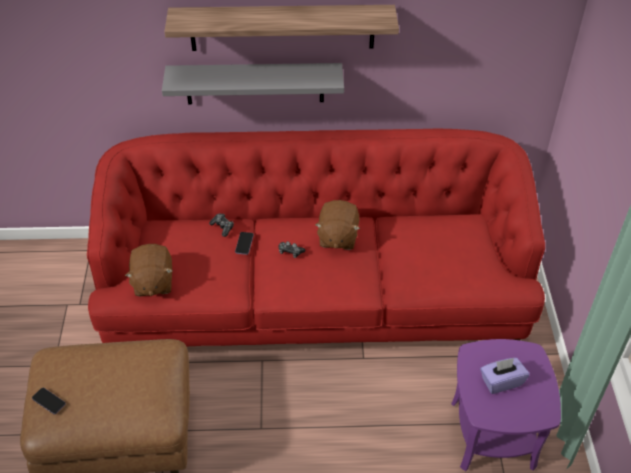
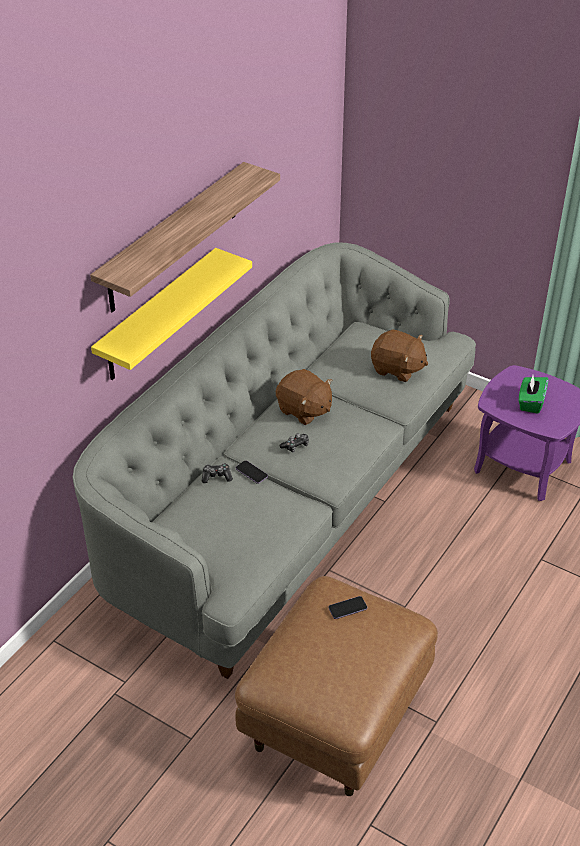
camera: 55 degrees left, 5 degrees down
(49, 401) = (323, 700): phone -> phone (347, 608)
(152, 282) = (242, 556): brown plush toy -> brown plush toy (397, 369)
(255, 83) = (158, 316): grey shelf -> yellow shelf
(315, 298) = (289, 498): red sofa -> grey sofa
(501, 381) = (530, 402): purple tissue box -> green tissue box

